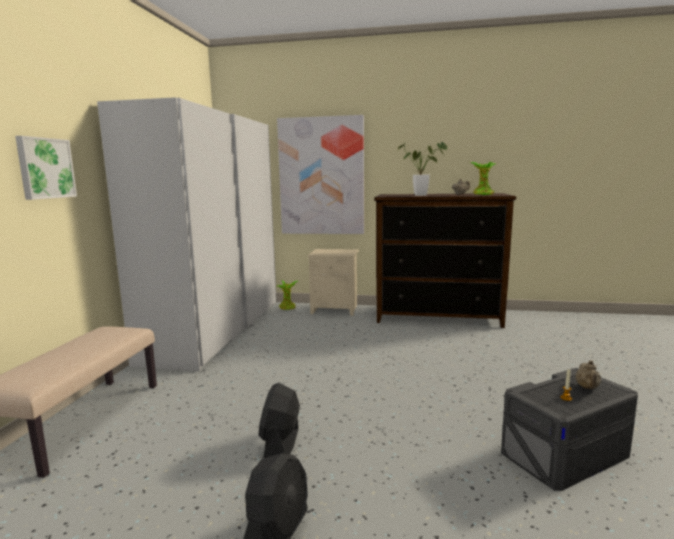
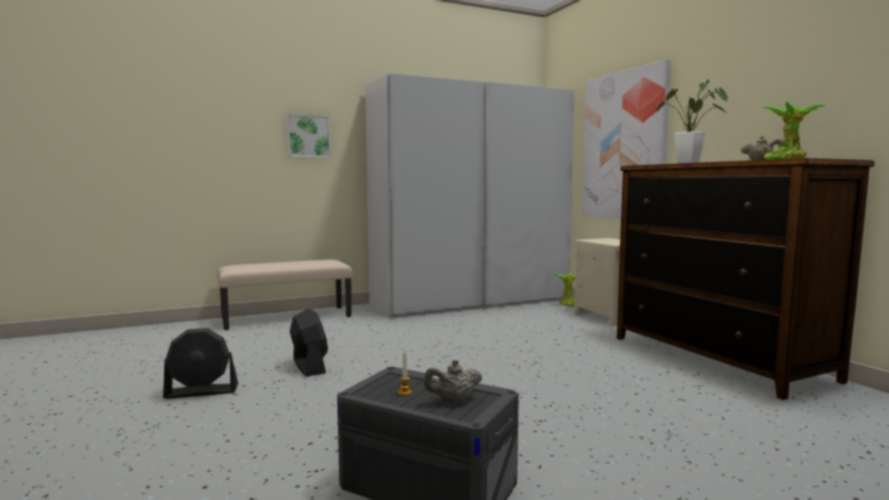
camera: 55 degrees right, 5 degrees down
(281, 446) = (309, 366): black fan -> black fan turned 90 degrees clockwise

